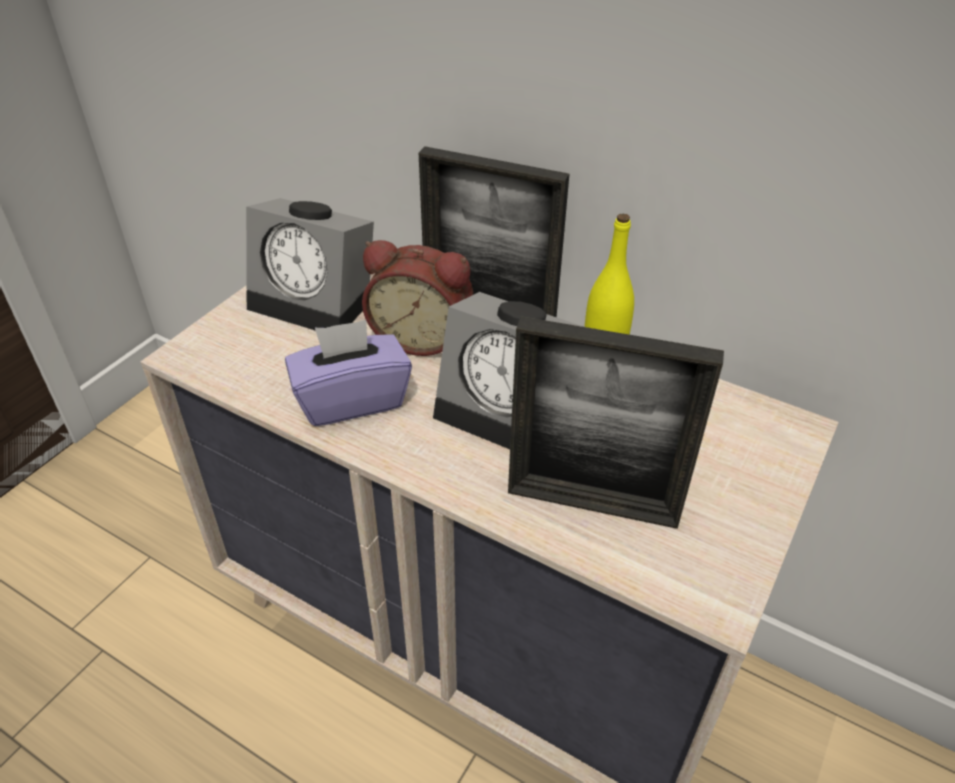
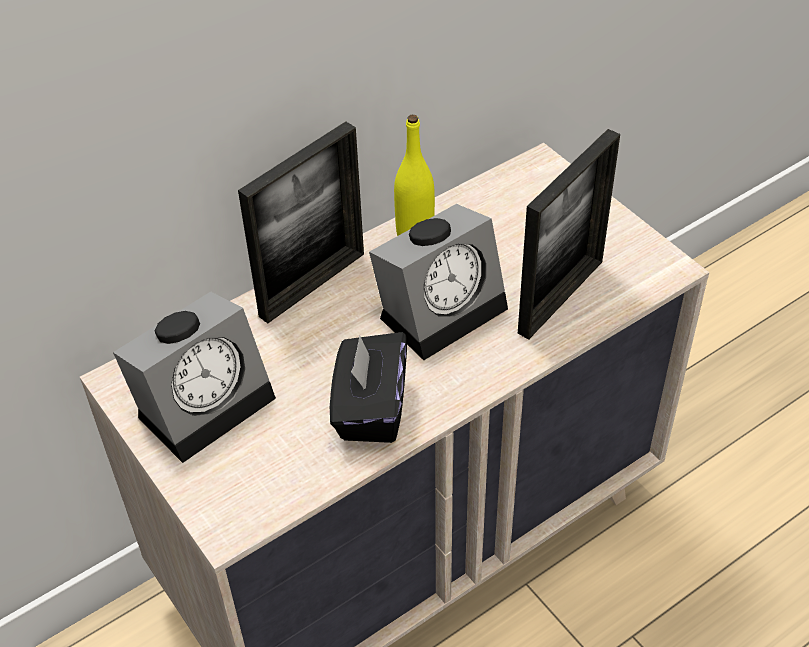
camera: 65 degrees left, 5 degrees up
(351, 399) = (370, 409): purple tissue box -> black tissue box
(422, 337) = (312, 338): alarm clock -> none

